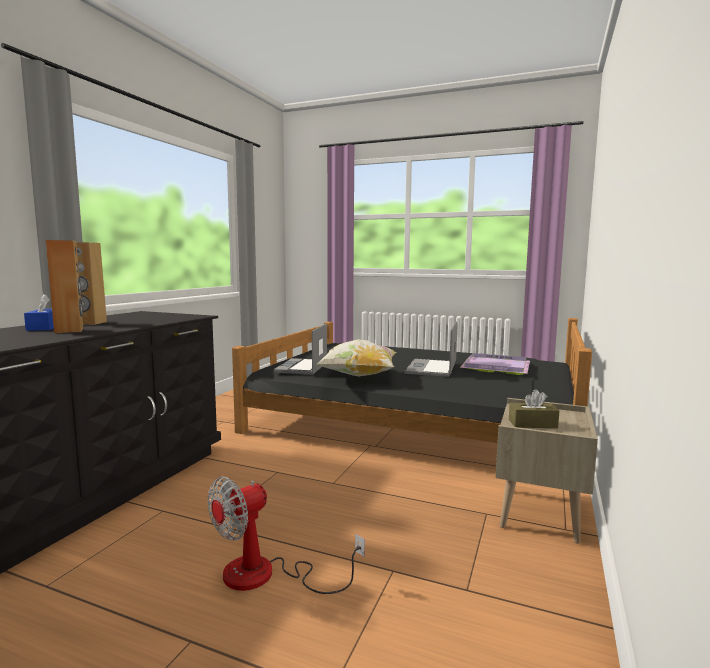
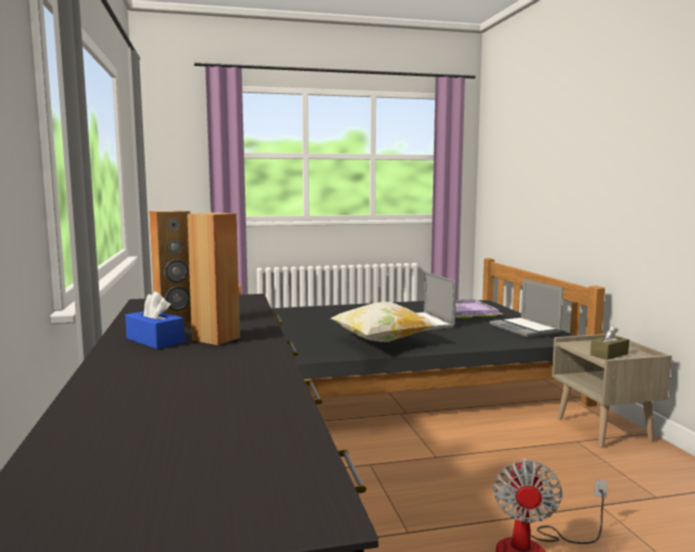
camera: 35 degrees left, 0 degrees up
(302, 368) = (308, 344): laptop -> laptop (525, 329)

